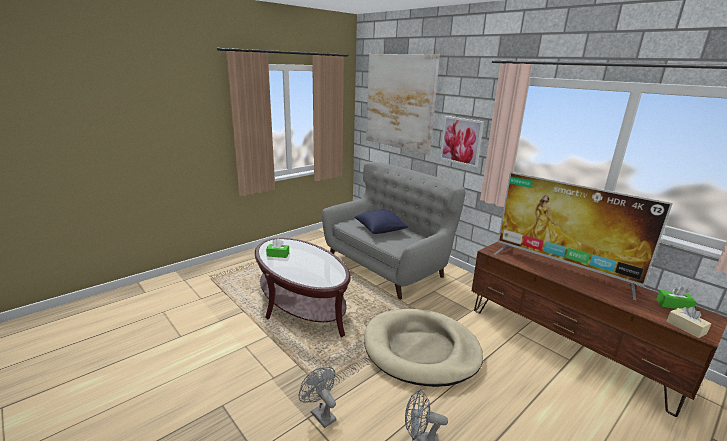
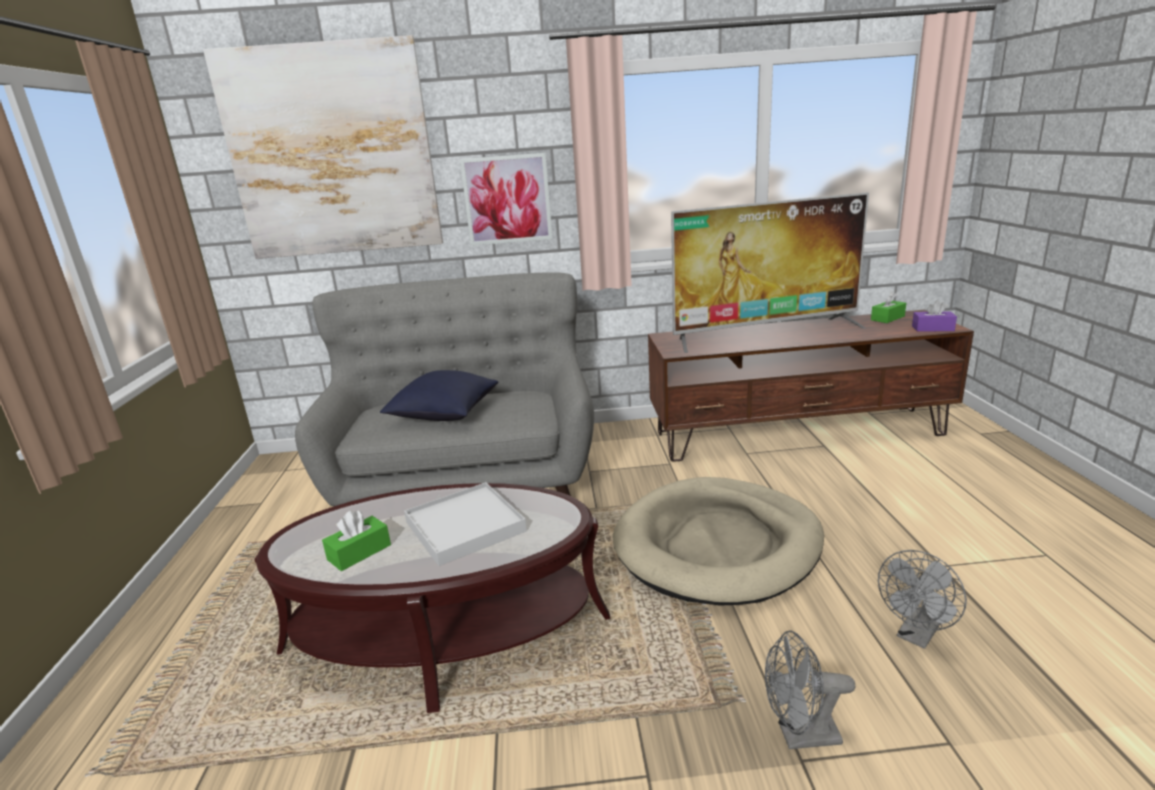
camera: 50 degrees left, 0 degrees up
(308, 265) = (464, 526): none -> white tray
(686, 327) = (932, 328): beige tissue box -> purple tissue box

